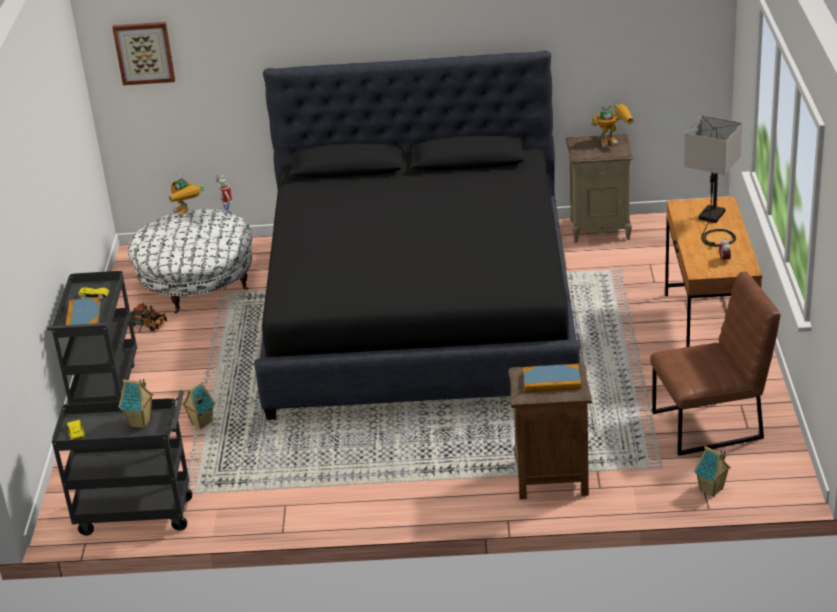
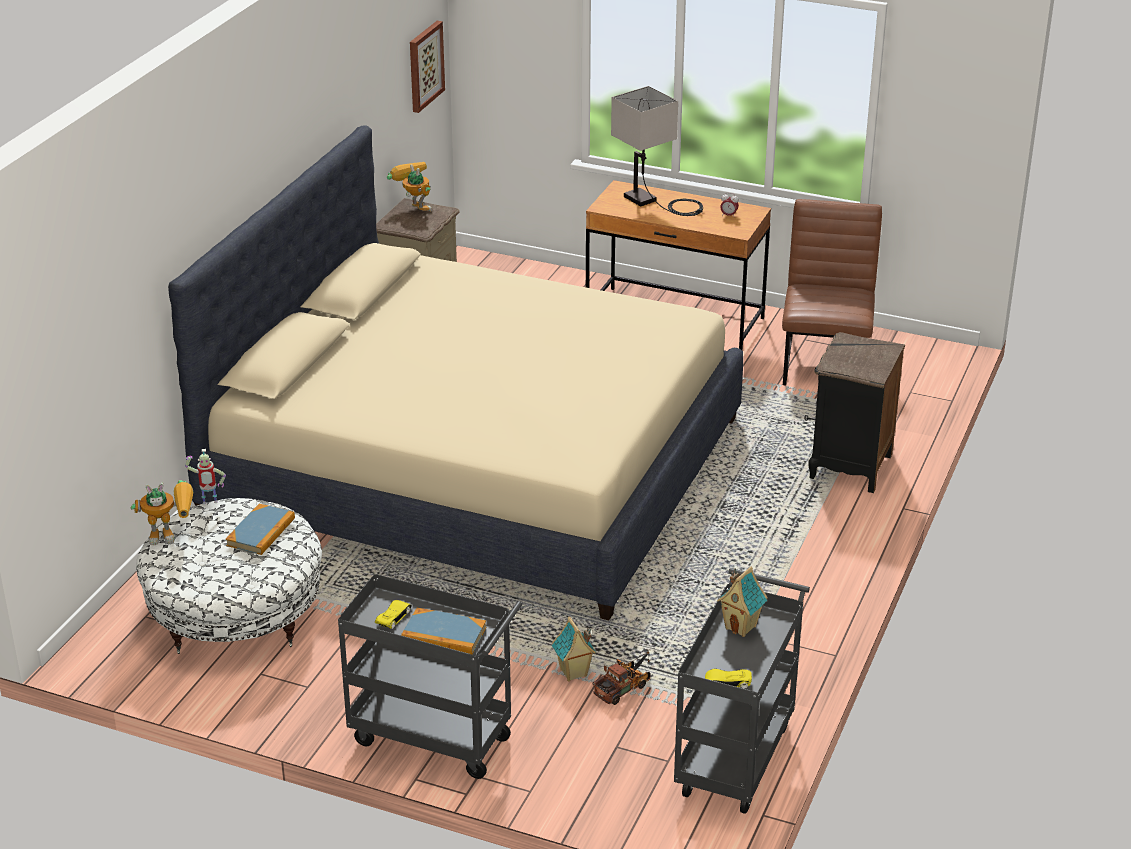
camera: 70 degrees left, 0 degrees up
(144, 52) = (52, 335): picture -> picture (425, 66)
(149, 325) = (299, 674): toy truck -> toy truck (625, 687)
(420, 312) = (475, 466): black bed -> beige bed
(551, 477) = (849, 466): beige nightstand -> black nightstand
(552, 381) = (858, 354): book -> book (261, 532)
(613, 141) = (413, 208): toy robot -> toy robot turned 45 degrees counterclockwise
(711, 490) = (925, 391): toy house -> none

